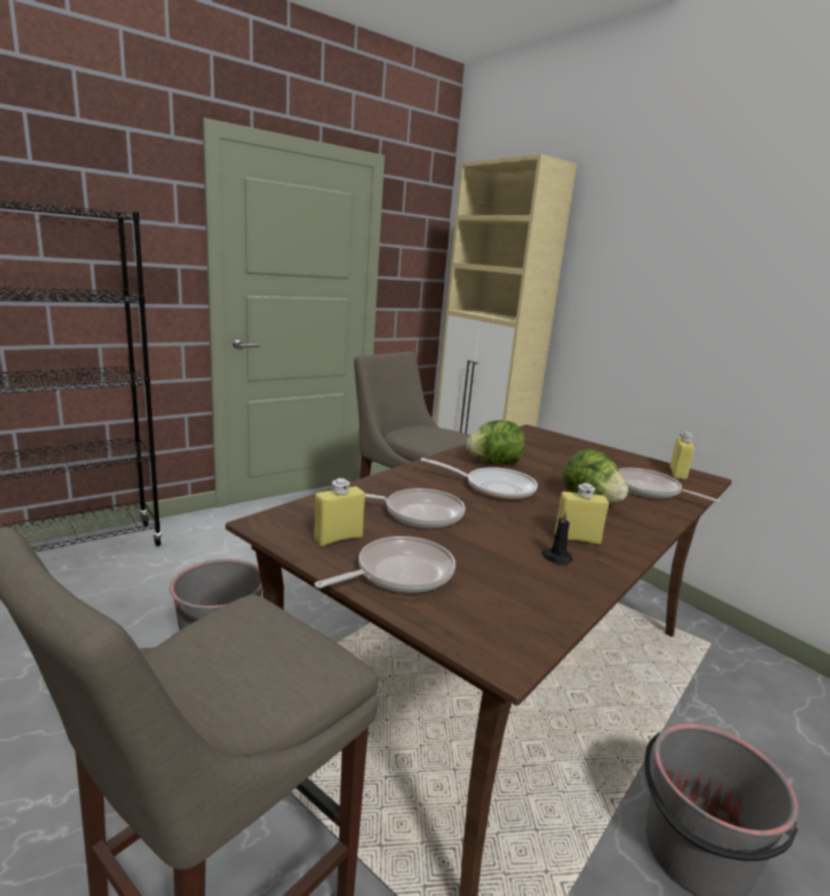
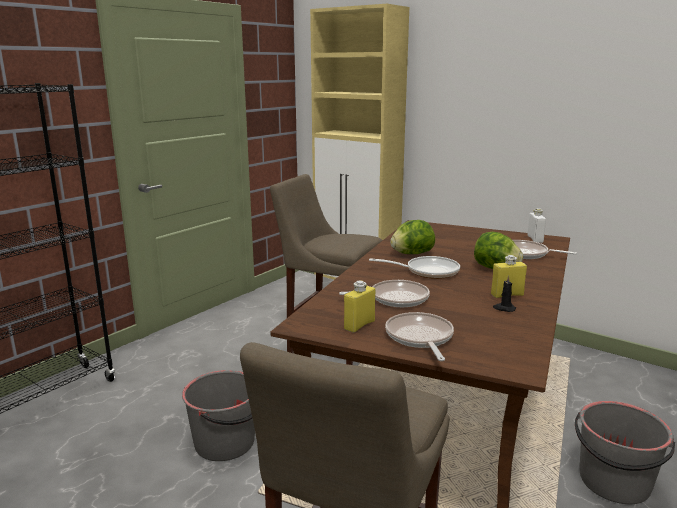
camera: 15 degrees left, 0 degrees up
(399, 573) = (420, 338): frying pan -> frying pan turned 45 degrees counterclockwise
(678, 473) = (535, 239): yellow bottle -> white bottle

